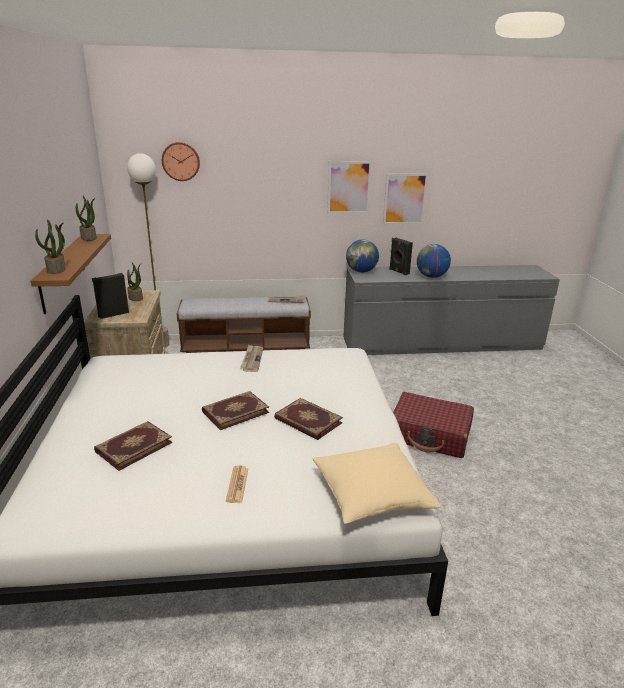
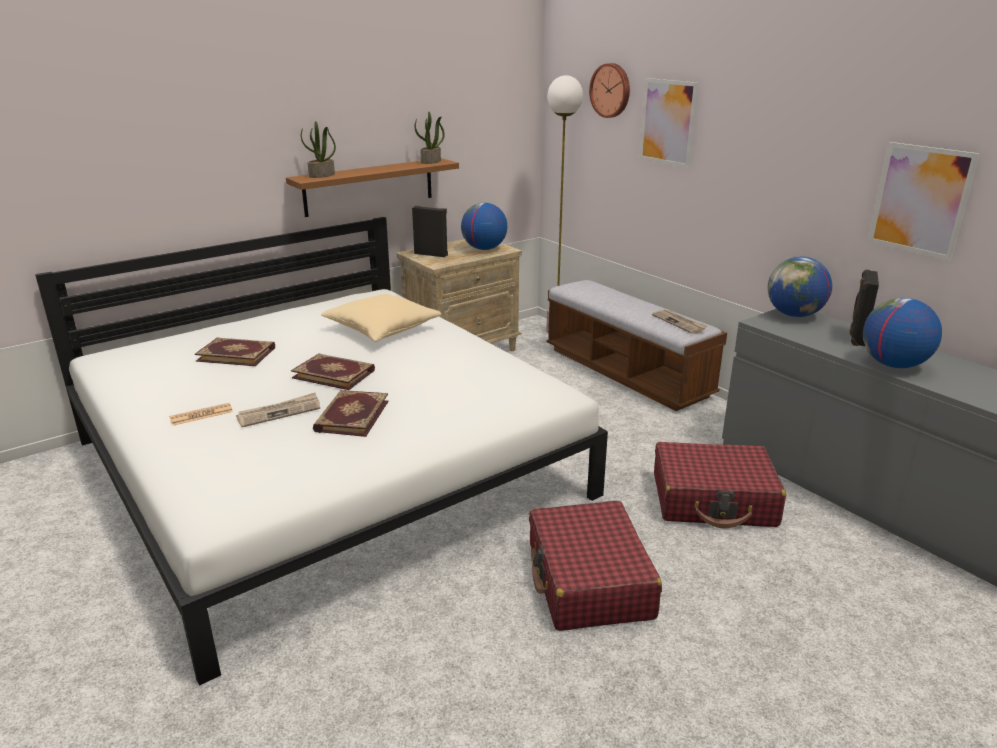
camera: 60 degrees right, 0 degrees up
(136, 298) = (484, 249): potted plant -> globe
(252, 359) = (462, 348): newspaper -> newspaper (279, 412)
(349, 187) = (818, 160): picture -> picture (668, 122)
(372, 494) = (222, 492): beige pillow -> beige pillow (382, 329)
(392, 377) = (713, 500): none -> red suitcase

